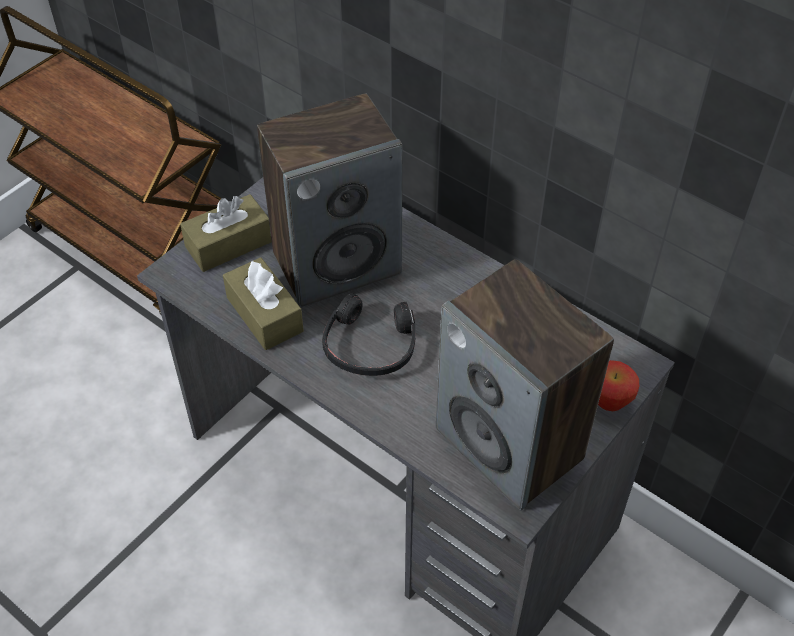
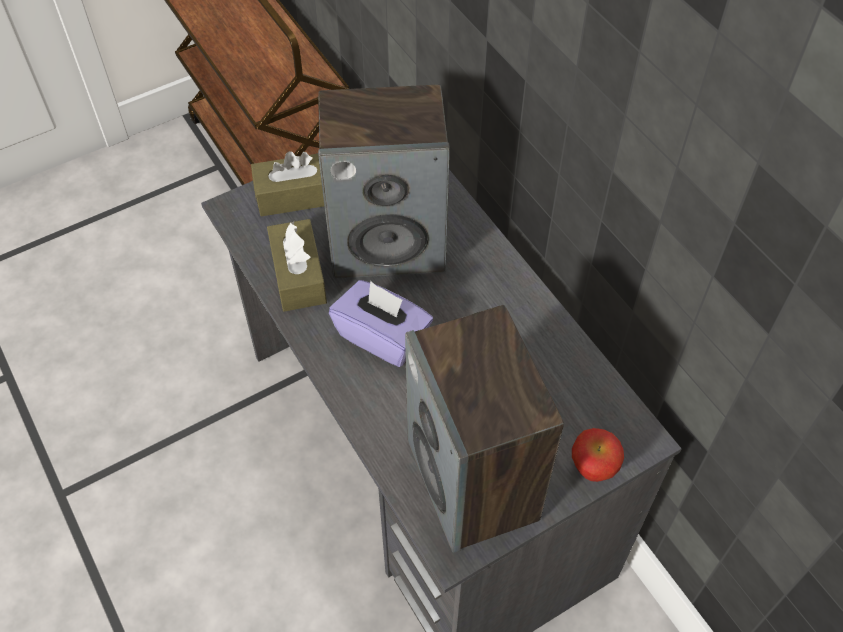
camera: 20 degrees right, 5 degrees up
(370, 345) = (383, 336): black headphones -> purple tissue box

